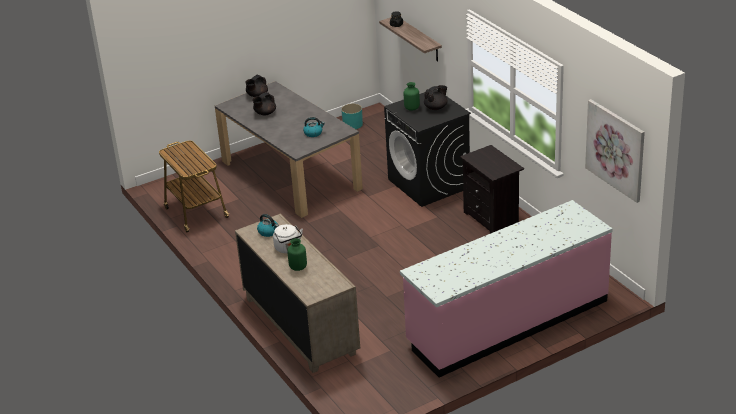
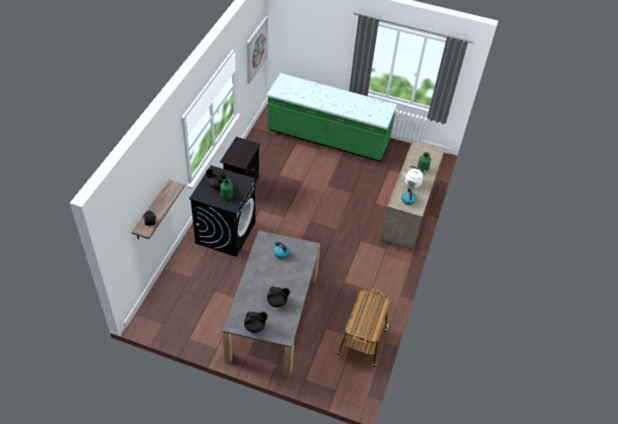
camera: 135 degrees left, 15 degrees up
(352, 124) = (175, 323): turquoise planter -> none
(507, 322) = (327, 139): pink counter -> green counter

